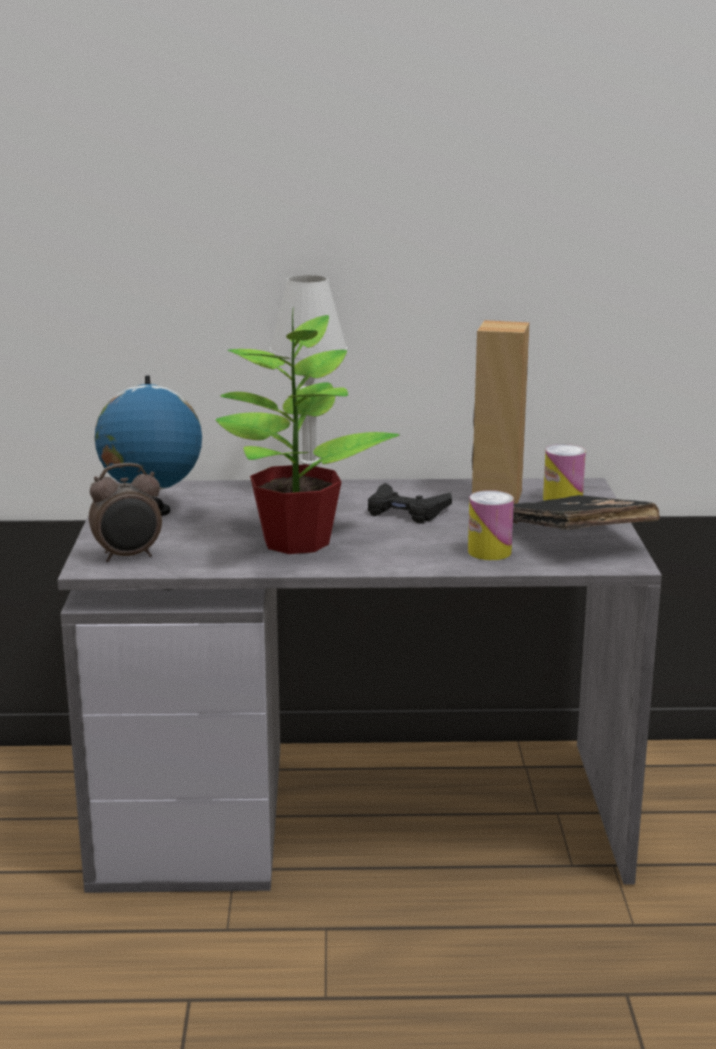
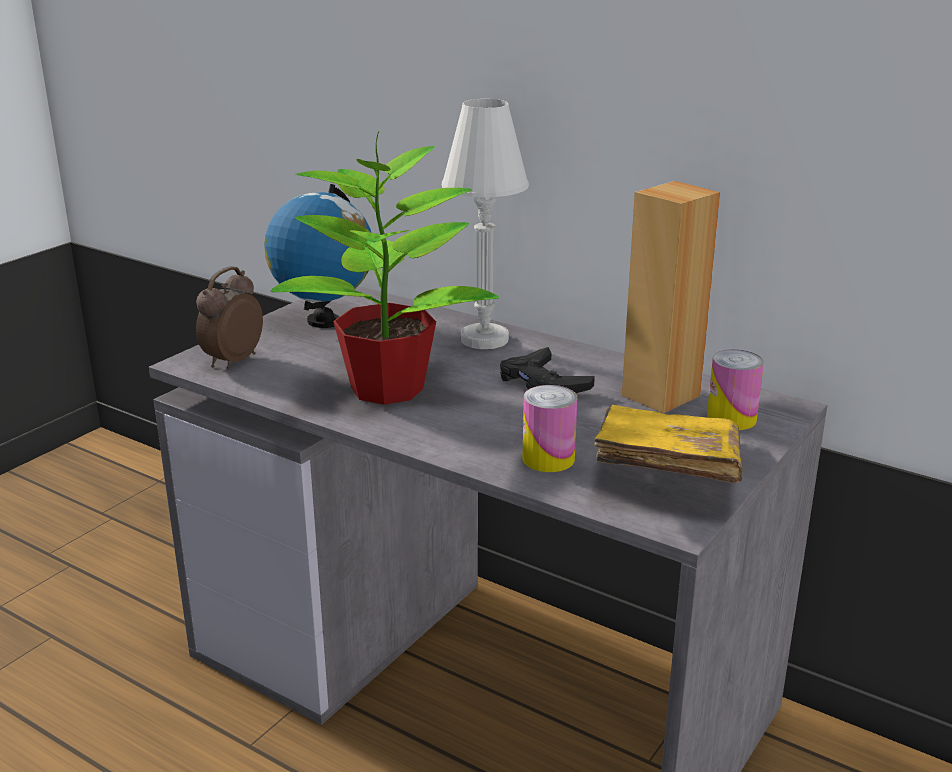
camera: 35 degrees right, 5 degrees up
(128, 556) = (232, 361): alarm clock -> alarm clock turned 105 degrees clockwise
(572, 538) = (666, 471): black book -> yellow book

